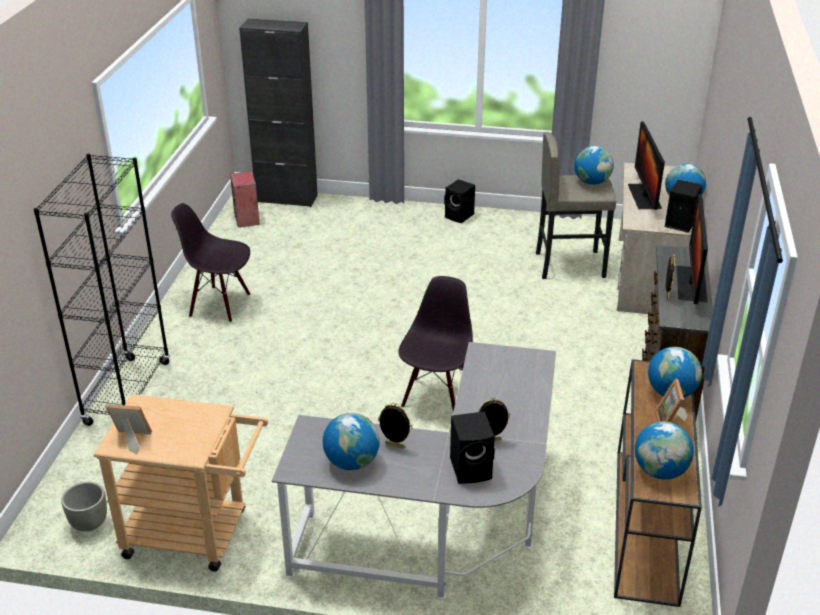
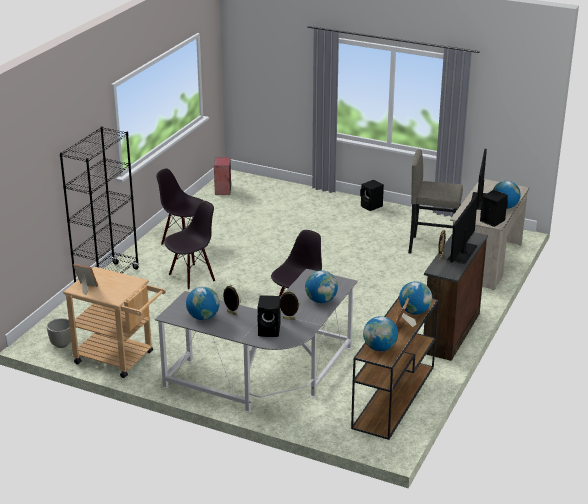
camera: 15 degrees right, 5 degrees down
(256, 364) = (192, 277): none -> black chair
(286, 198) = (256, 180): black cabinet -> none
(592, 182) = (447, 187): globe -> globe (321, 300)

